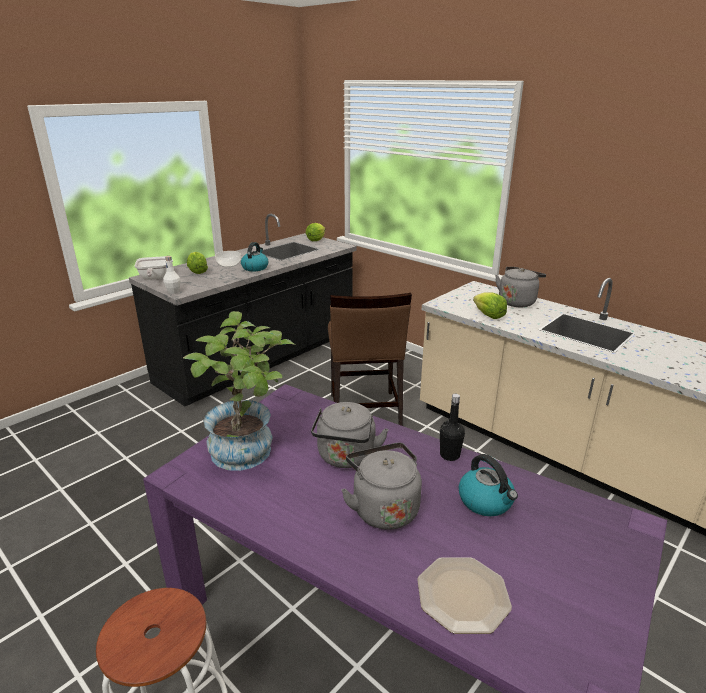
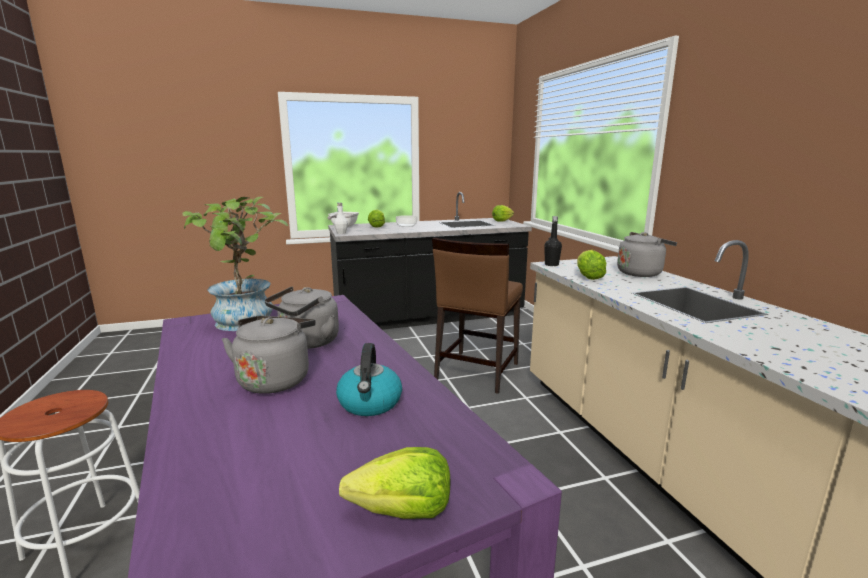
camera: 30 degrees right, 10 degrees down
(255, 267) = (422, 228): kettle -> none
(449, 455) = (395, 363): black bottle -> black bottle (551, 264)
(464, 595) = (224, 459): plate -> none
(617, 575) = (403, 512): none -> lettuce

